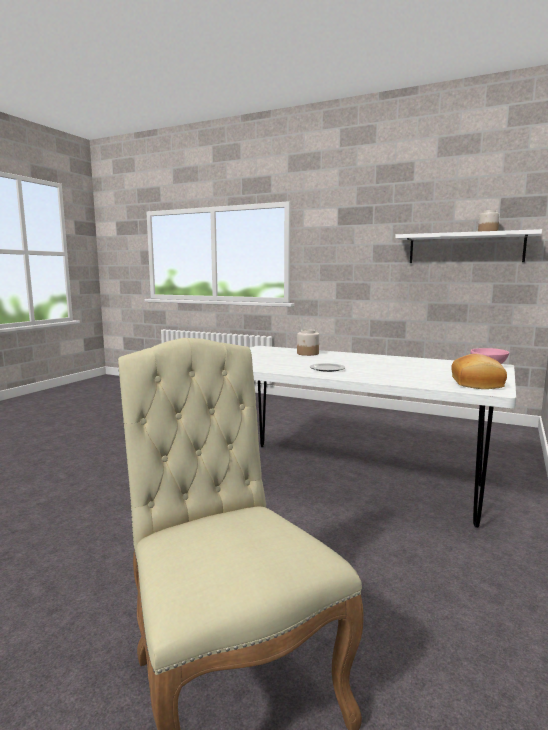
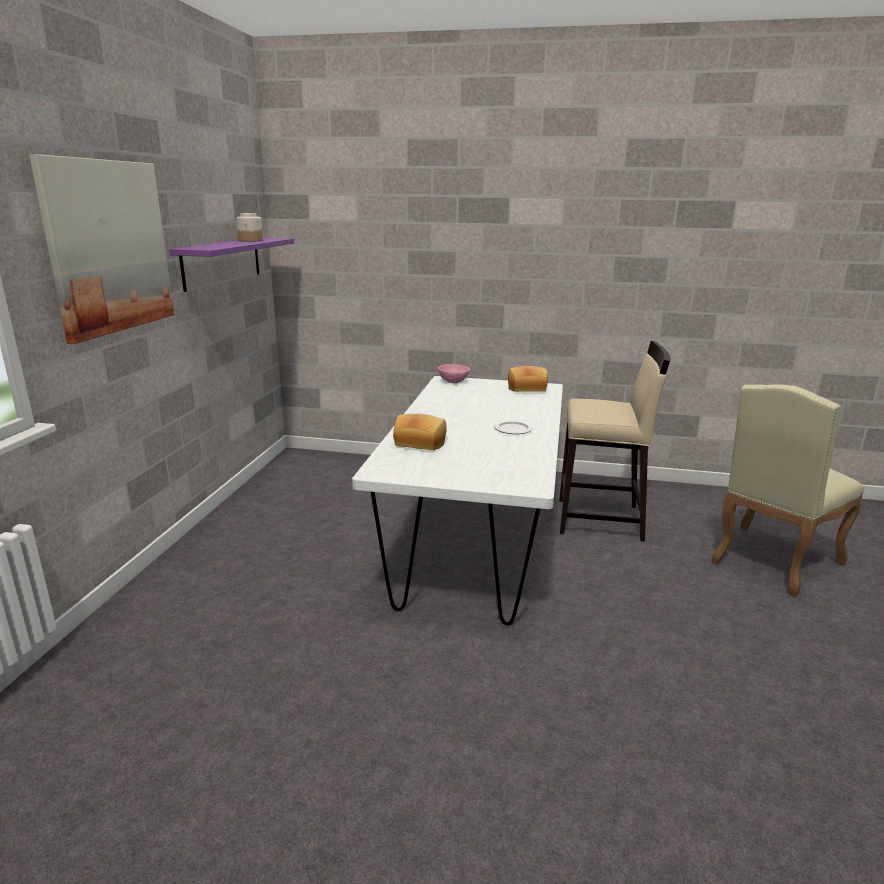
camera: 105 degrees left, 10 degrees up
(308, 353) = (420, 442): jar -> bread
(351, 233) = (108, 247): none -> picture
(390, 559) = (600, 520): none -> beige stool
(465, 248) = (222, 262): white shelf -> purple shelf

